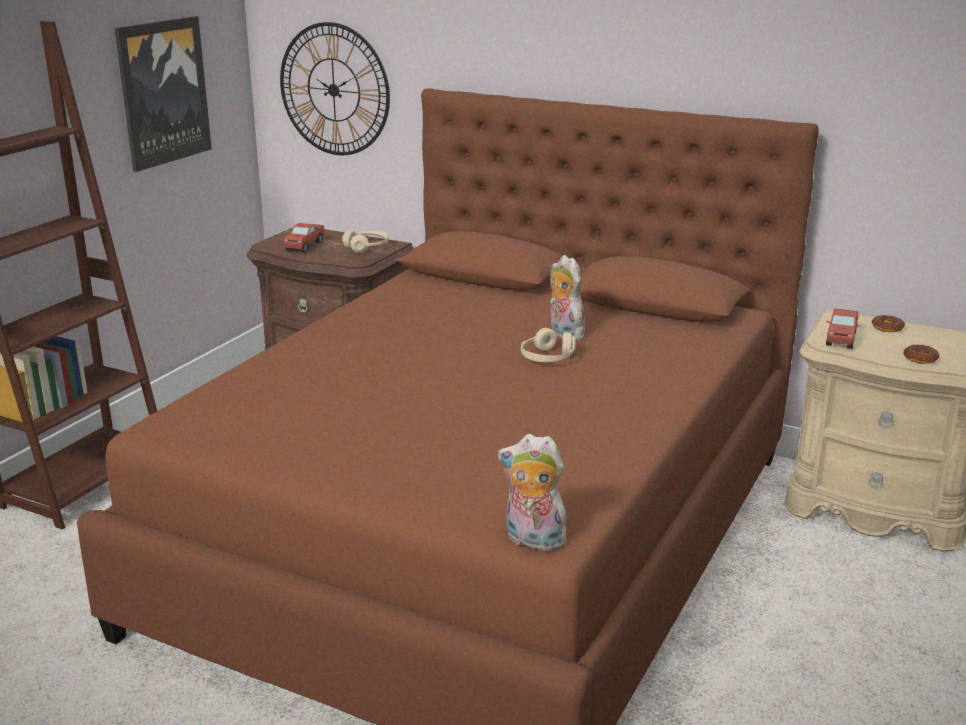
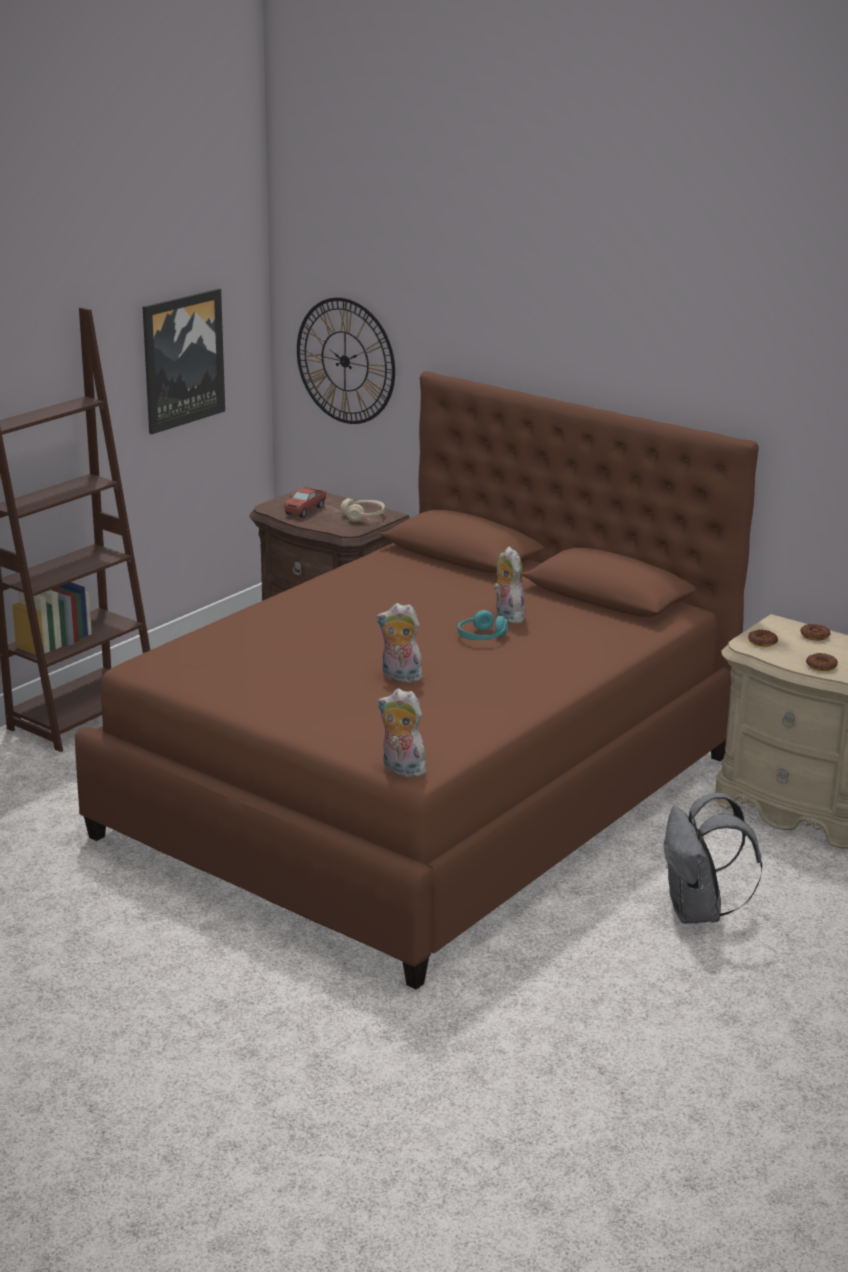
camera: 10 degrees right, 0 degrees up
(476, 414) = (399, 677): none -> plush toy
(548, 358) = (481, 637): beige headphones -> turquoise headphones
(841, 338) = (762, 642): toy truck -> donut
(847, 654) = (699, 913): none -> grey backpack

